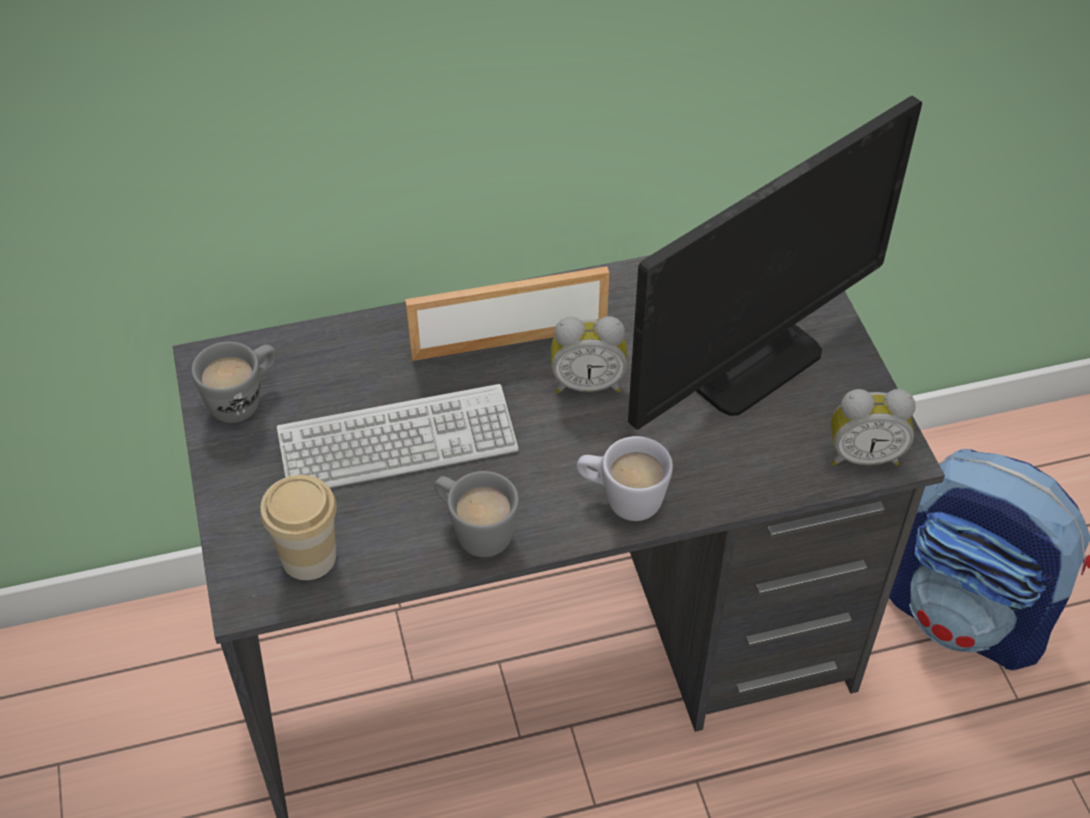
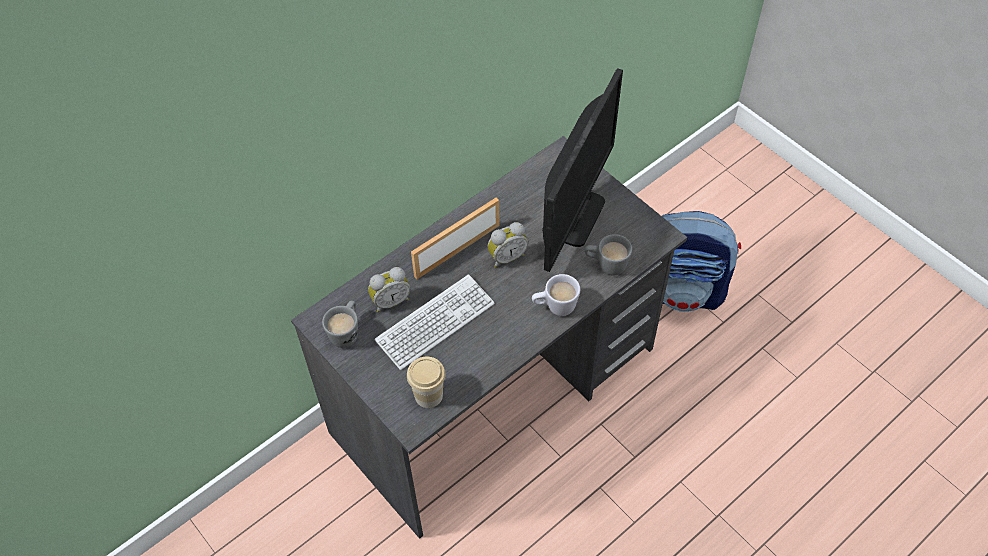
camera: 25 degrees left, 5 degrees up
(474, 531) = (497, 350): grey mug -> grey mug (606, 265)
(863, 455) = (648, 242): alarm clock -> alarm clock (390, 301)

